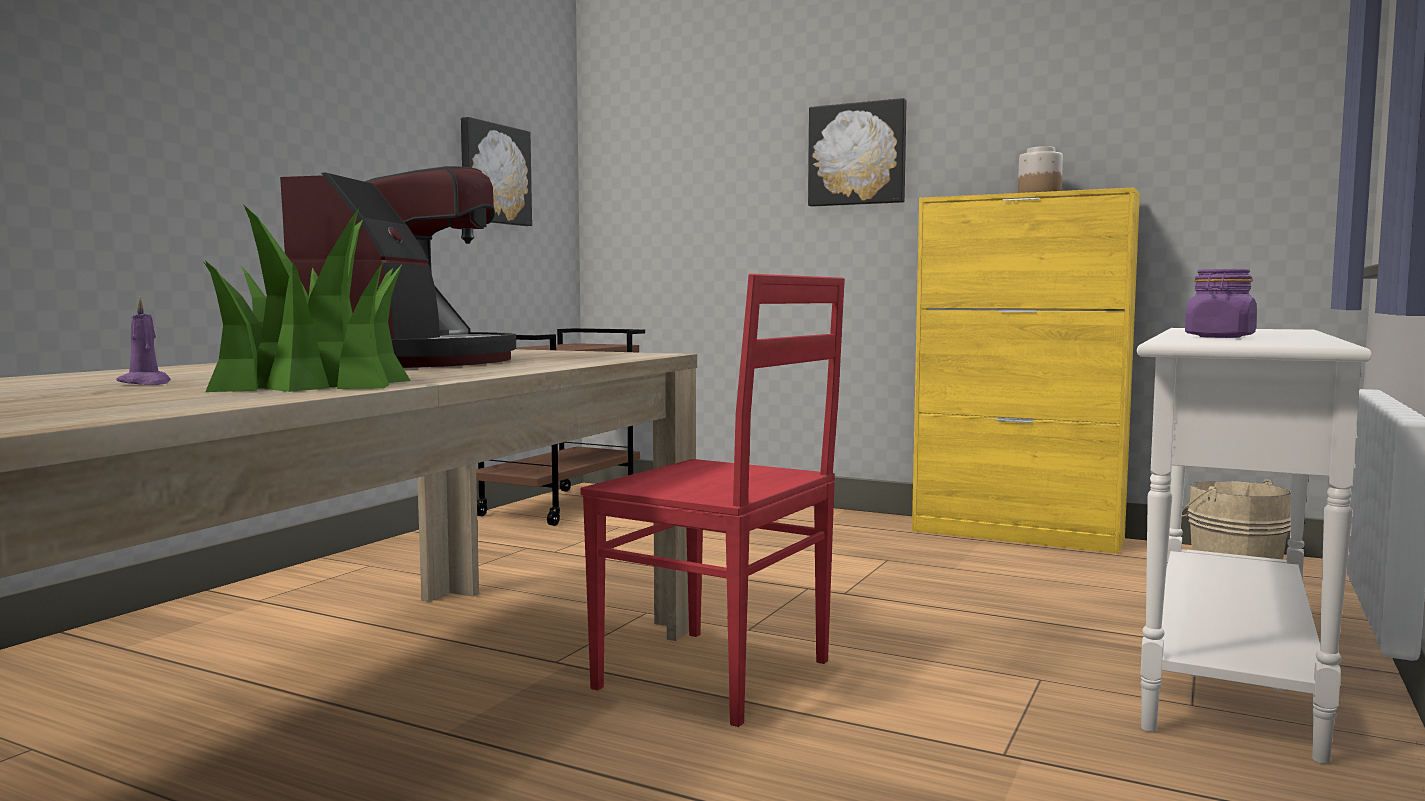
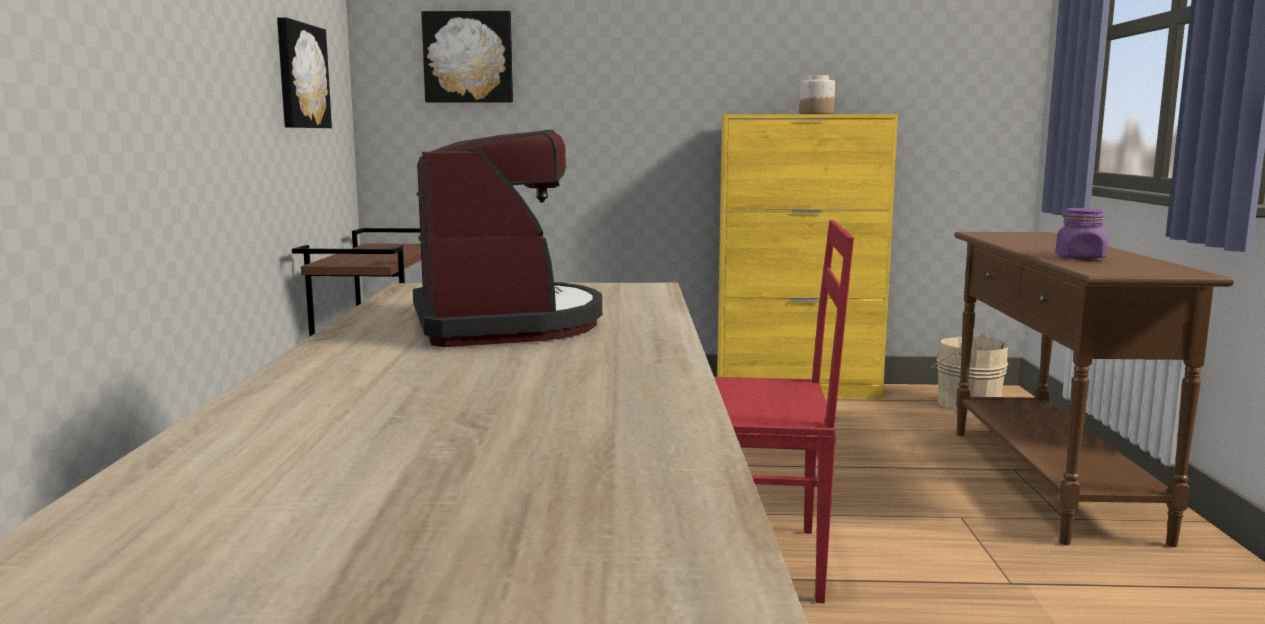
camera: 25 degrees left, 5 degrees up
(146, 383) = (442, 399): purple candle -> none
(312, 382) = (594, 378): potted plant -> none
(858, 154) = (650, 68): picture -> picture (468, 57)
(1228, 664) = (1048, 482): white console table -> brown console table

